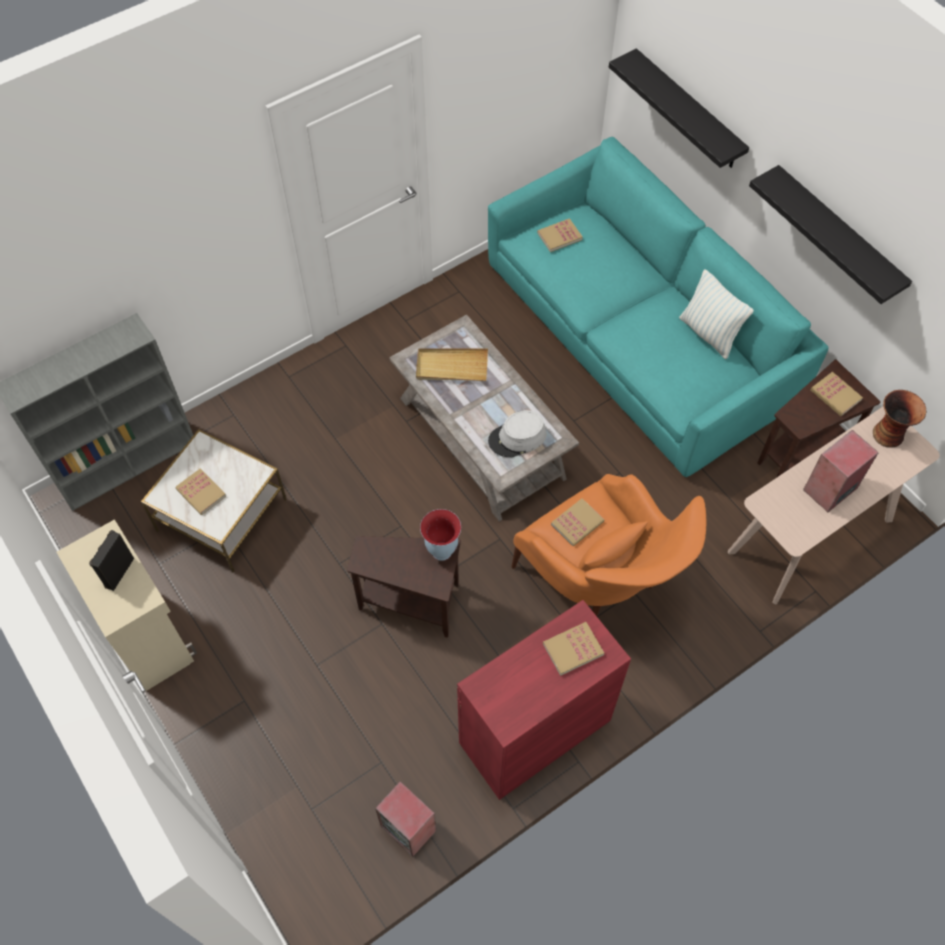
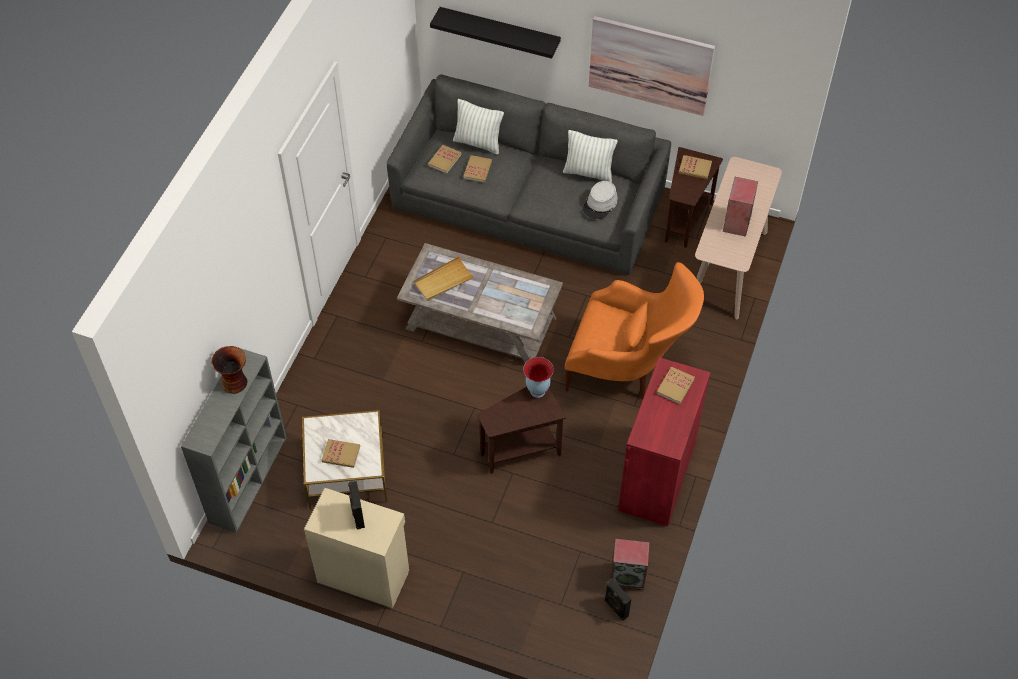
camera: 35 degrees left, 5 degrees down
(365, 857) = (615, 608): none -> black speaker
(517, 438) = (522, 301): grey hat -> grey hat (600, 204)
(577, 523) = (601, 330): book -> book (477, 170)
(611, 236) = (478, 143): none -> pillow
(639, 332) = (529, 200): turquoise sofa -> grey sofa
(837, 235) = (650, 65): black shelf -> picture
(888, 434) = (745, 173): vase -> vase (235, 382)

